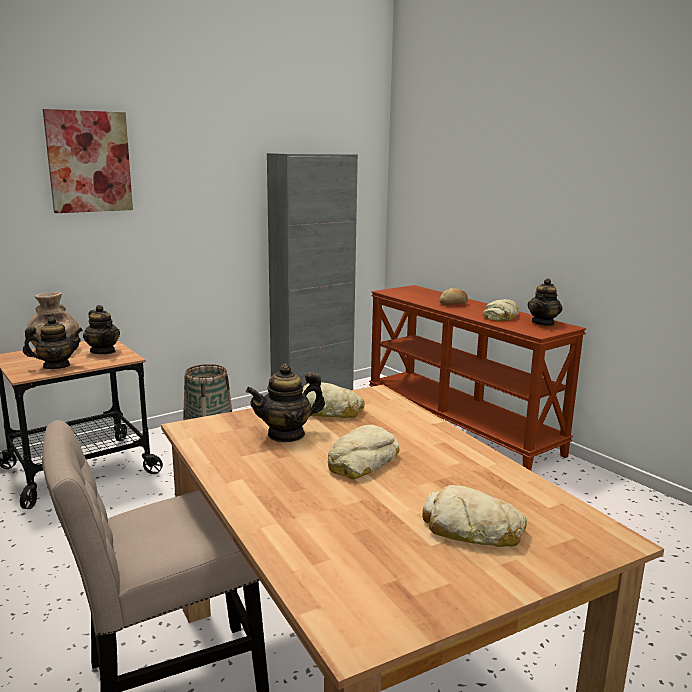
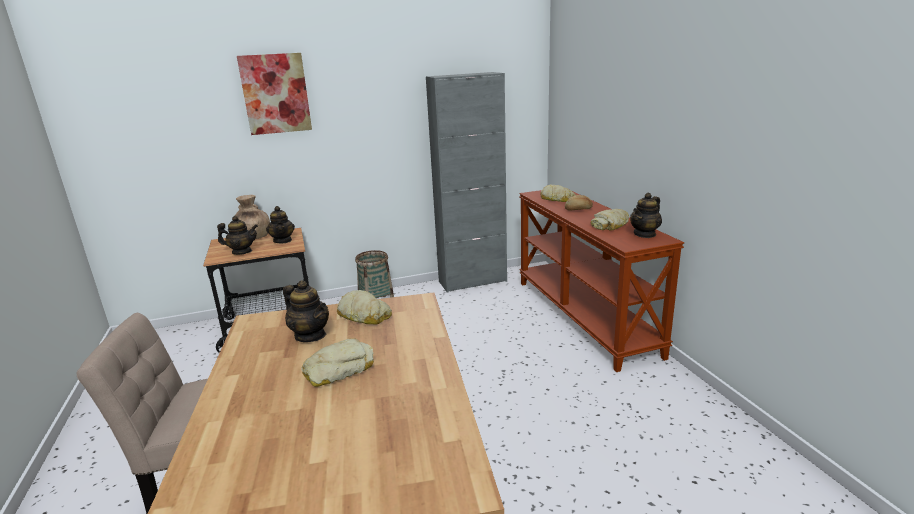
camera: 20 degrees right, 5 degrees up
(286, 434) = (310, 335): teapot -> teapot turned 135 degrees counterclockwise
(472, 529) = (356, 453): bread -> bread (557, 199)

